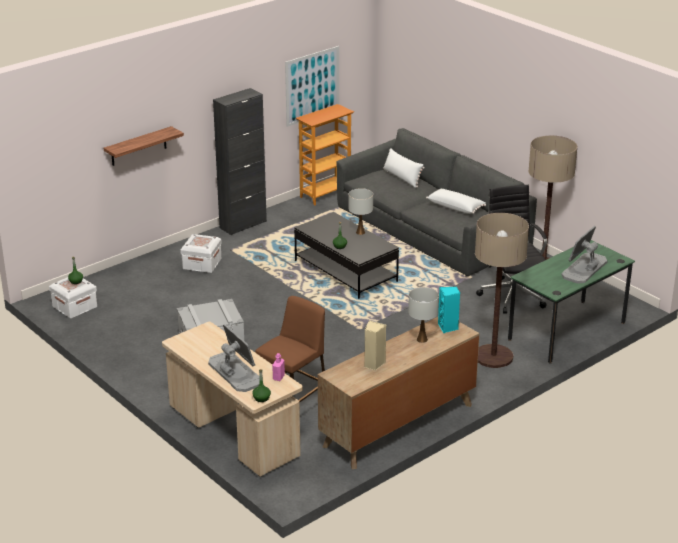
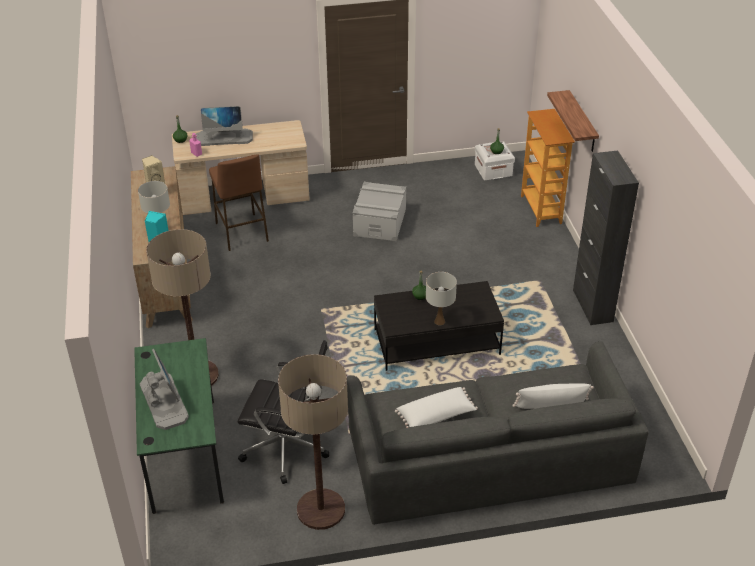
camera: 120 degrees right, 10 degrees up
(202, 264) = (522, 255): white storage box -> none
(312, 86) = (682, 272): picture -> none
(325, 194) = (639, 397): bookcase -> bookcase (541, 210)

